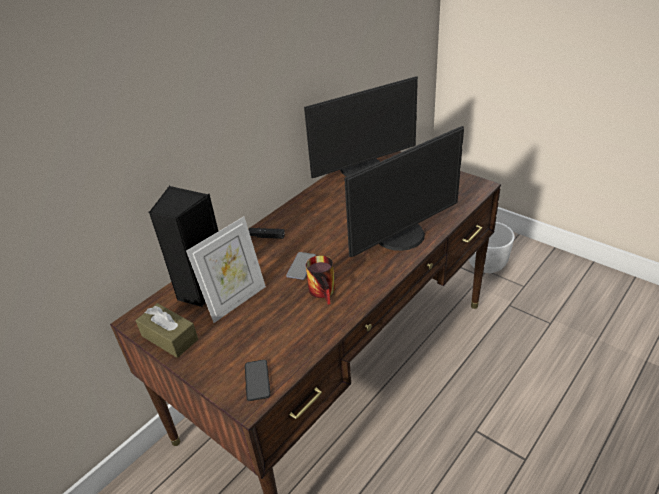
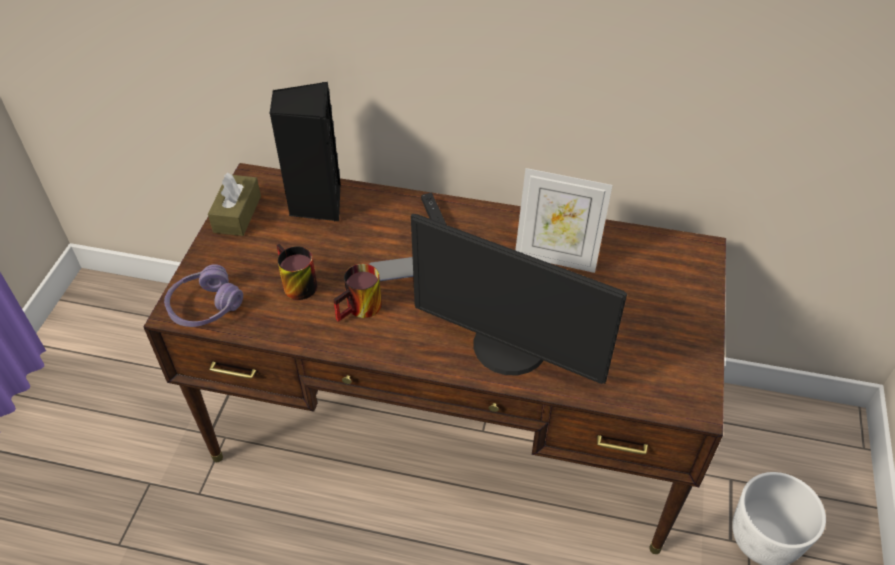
camera: 60 degrees right, 10 degrees up
(236, 301) = (311, 239): picture frame -> picture frame (556, 258)
(257, 380) = (205, 306): phone -> purple headphones
(275, 321) = (294, 284): none -> mug
(362, 169) = (643, 251): monitor -> none

